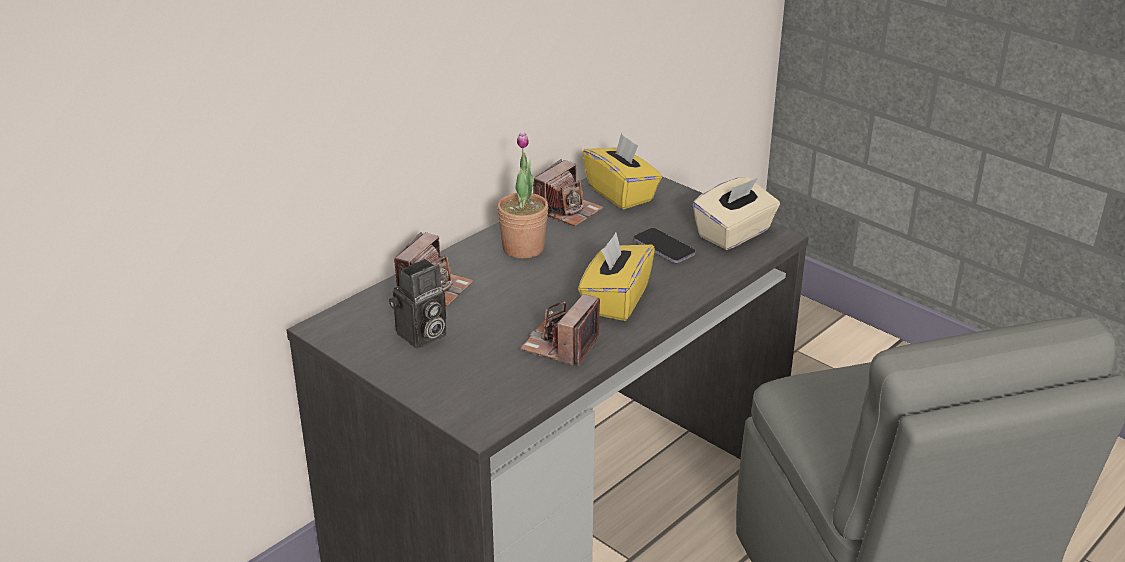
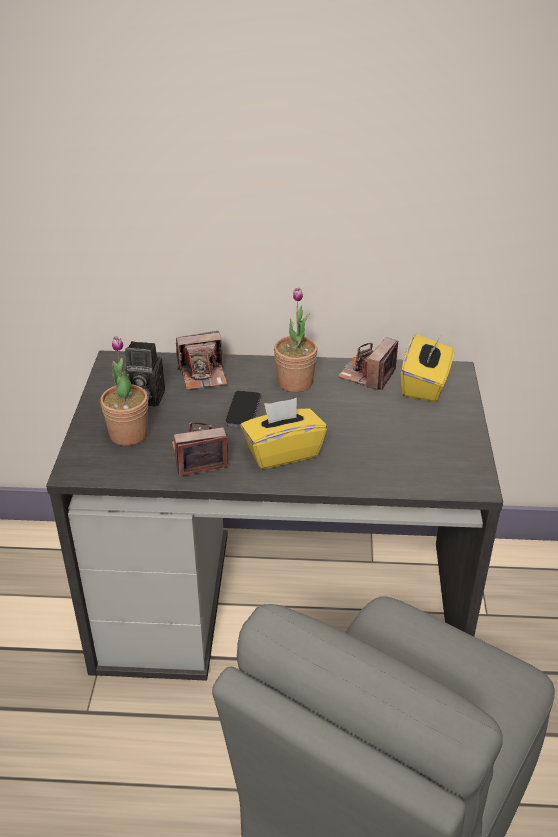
camera: 50 degrees right, 5 degrees up
(467, 370) = (128, 434): none -> potted plant
(567, 211) = (367, 375): camera -> camera turned 120 degrees clockwise
(664, 248) = (380, 439): phone -> phone (243, 411)
(734, 234) = (448, 463): beige tissue box -> none

